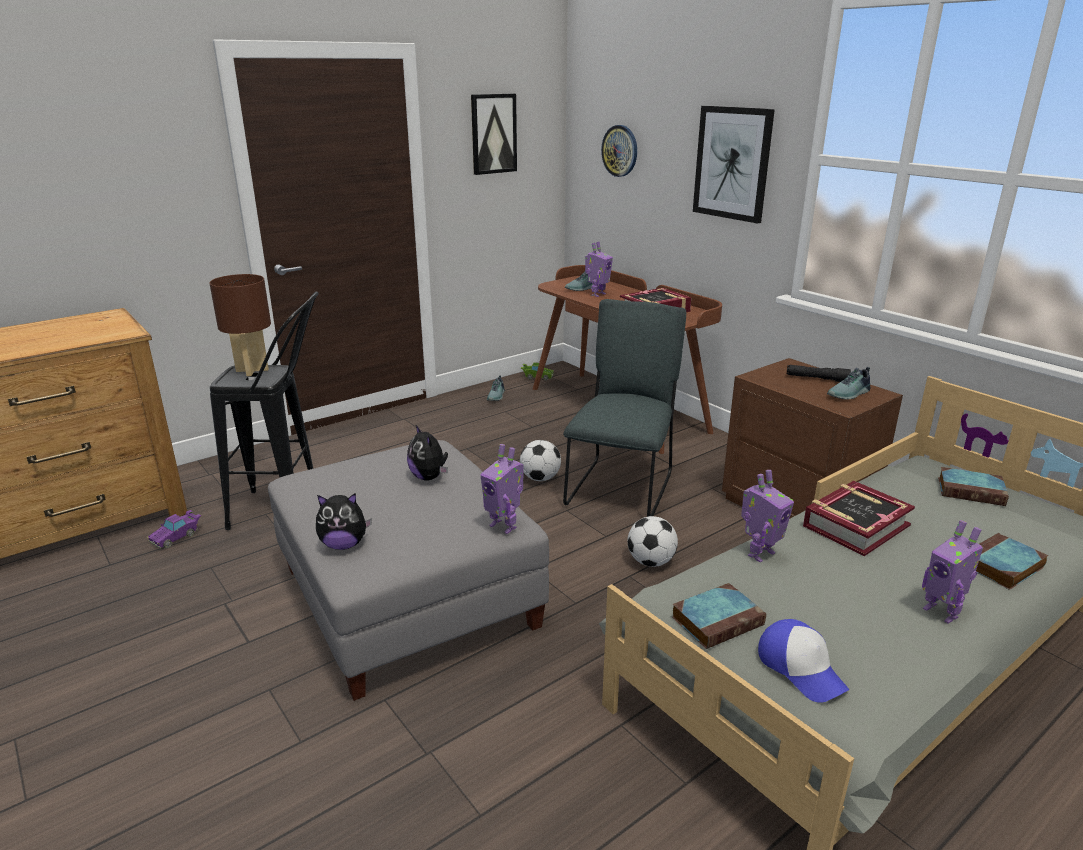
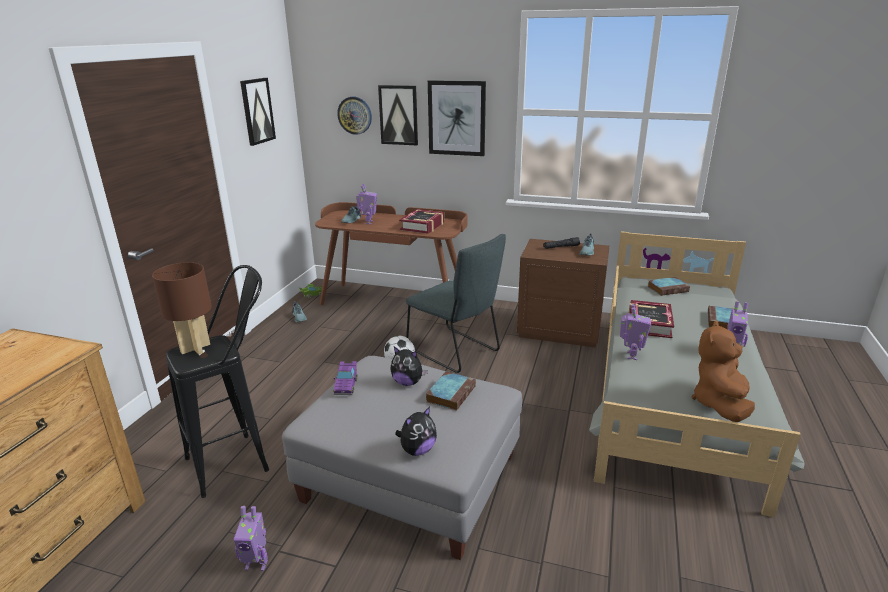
camera: 35 degrees left, 0 degrees up
(177, 537) = (161, 524): purple toy car -> purple toy car (346, 385)
(504, 526) = (497, 394): toy robot -> toy robot (257, 564)
(622, 487) = (456, 351): grey chair -> grey chair turned 150 degrees clockwise
(651, 562) = (524, 390): football -> none
(666, 154) = (398, 115): none -> picture
(718, 620) = (660, 398): book -> book (451, 393)
(801, 668) = (720, 404): cap -> brown plush toy

